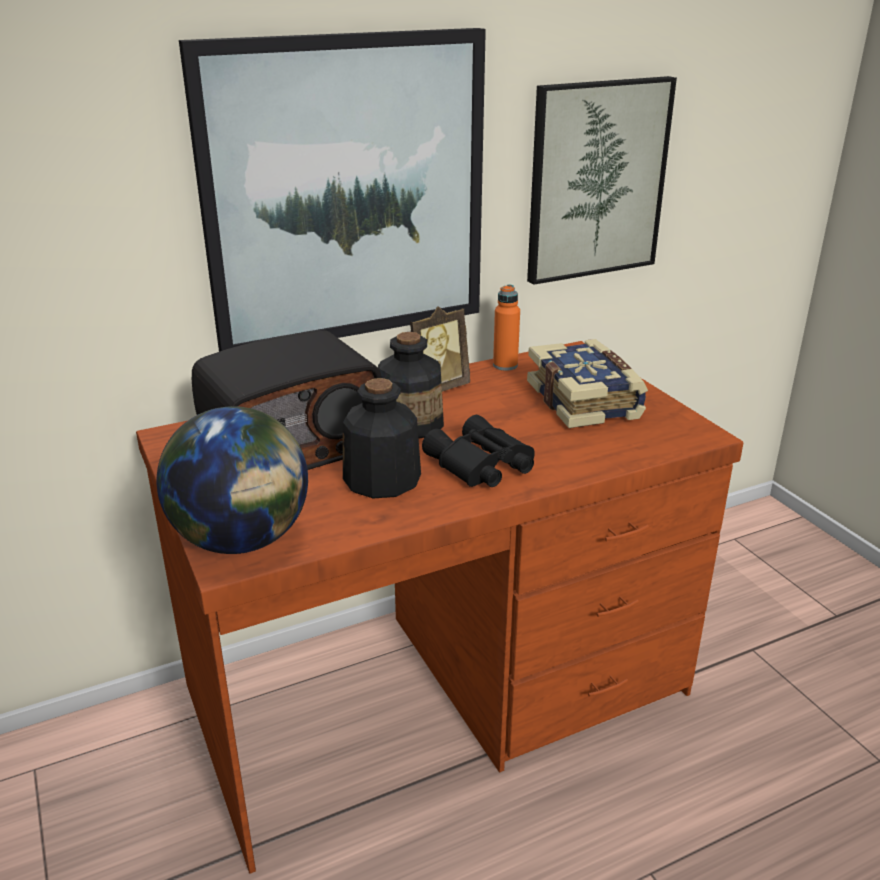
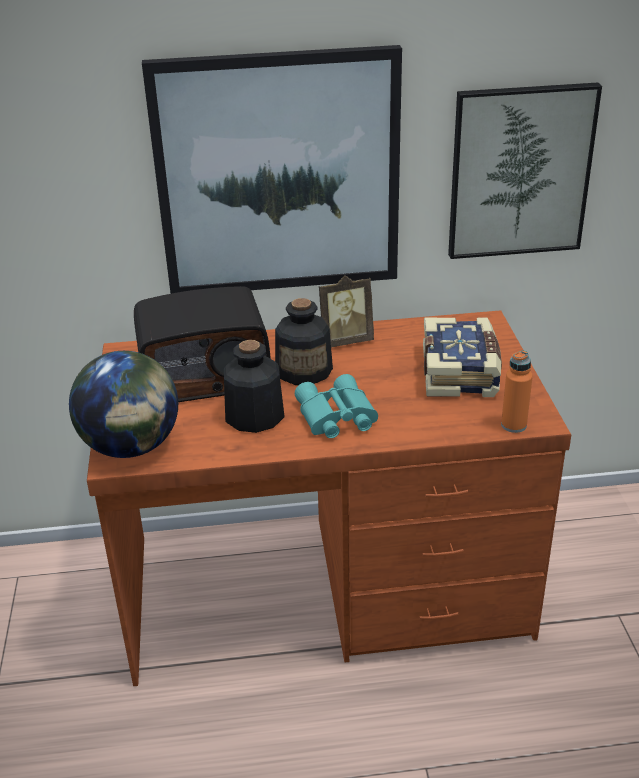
camera: 20 degrees right, 5 degrees up
(480, 465) = (335, 417): black binoculars -> turquoise binoculars
(505, 365) = (416, 326): orange bottle -> orange bottle (513, 425)

